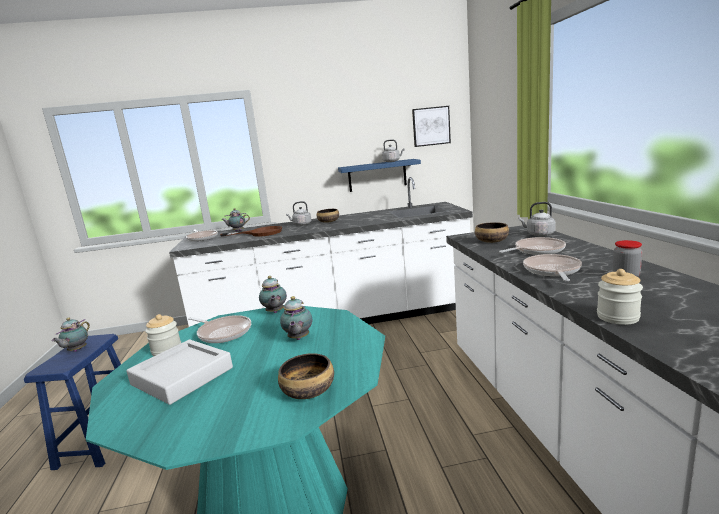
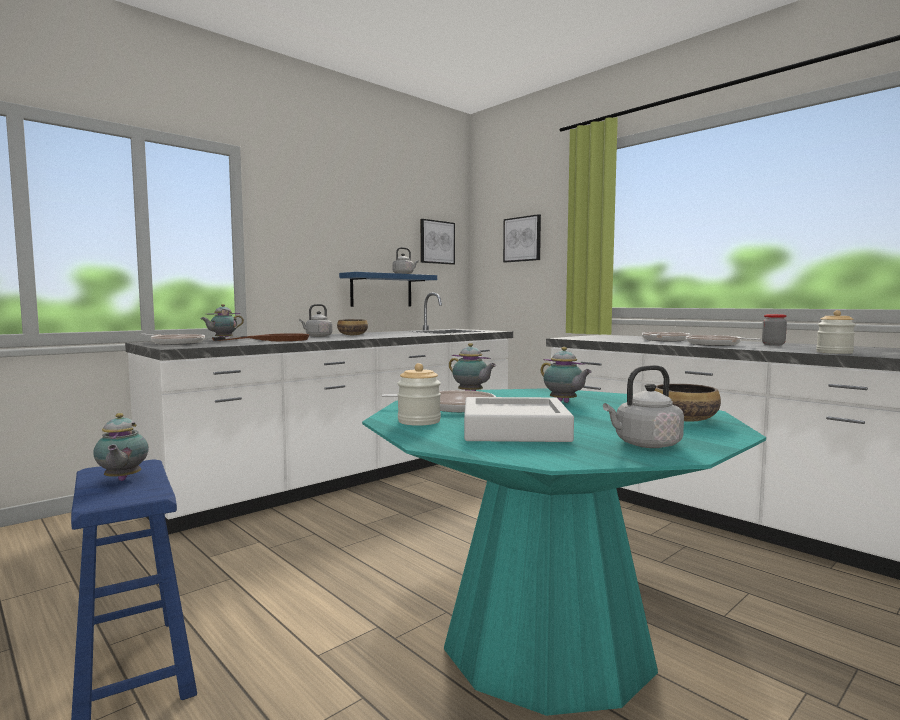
camera: 35 degrees left, 10 degrees down
(491, 241) = (604, 339): bowl -> none
(498, 118) = (522, 239): none -> picture
(539, 234) = (632, 336): grey kettle -> grey kettle (644, 444)

